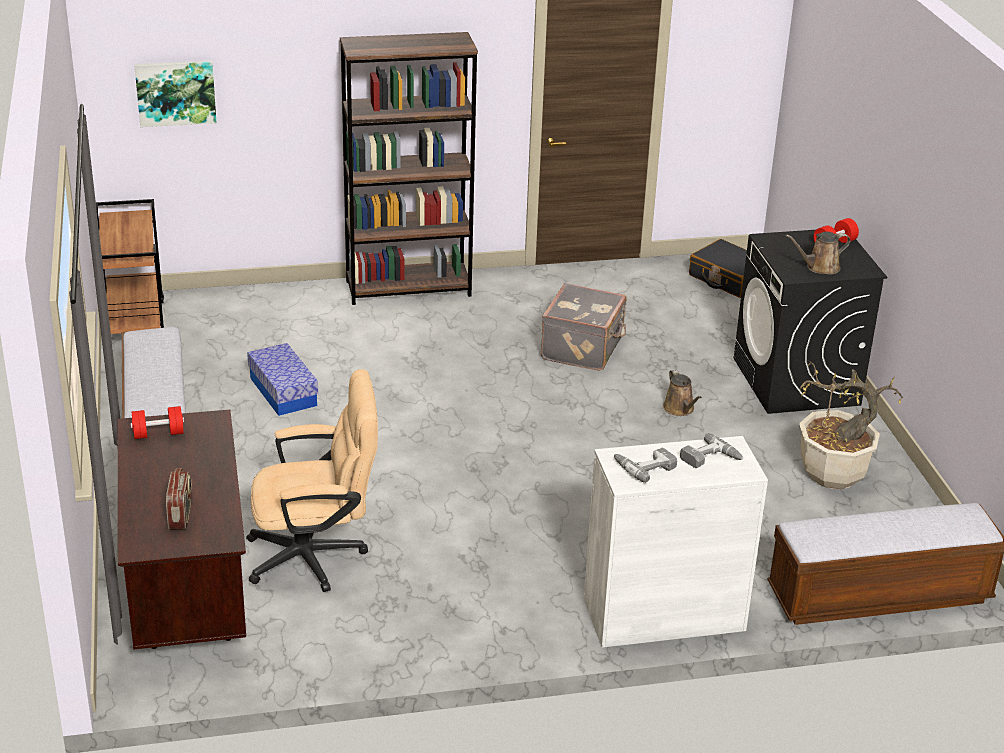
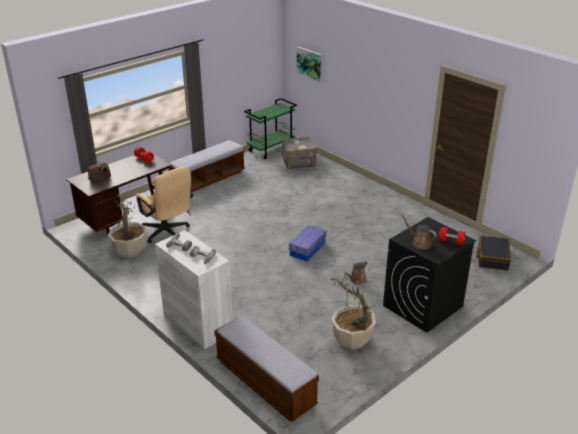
camera: 60 degrees right, 0 degrees up
(134, 325) = (271, 149): brown cart -> green cart
(283, 392) = (262, 190): storage box -> storage box (307, 249)
(333, 627) = (130, 251): none -> potted plant
(409, 288) = (367, 187): brown bookcase -> none
(583, 349) = (375, 240): grey suitcase -> grey suitcase (299, 162)

